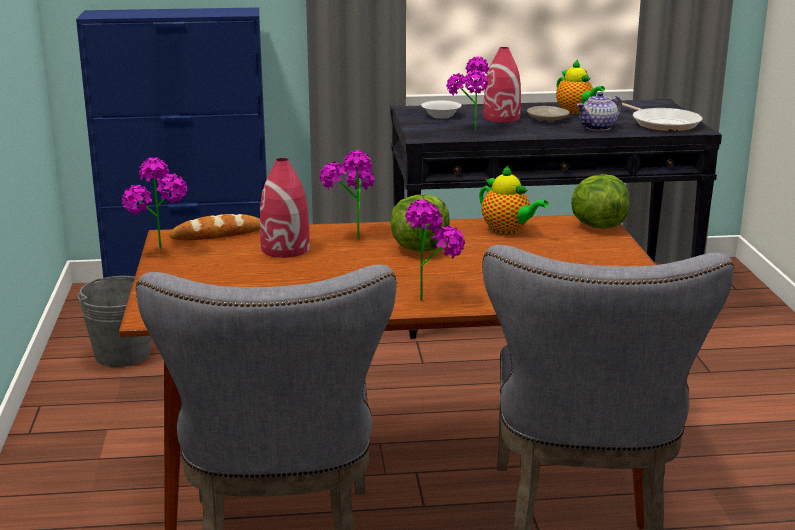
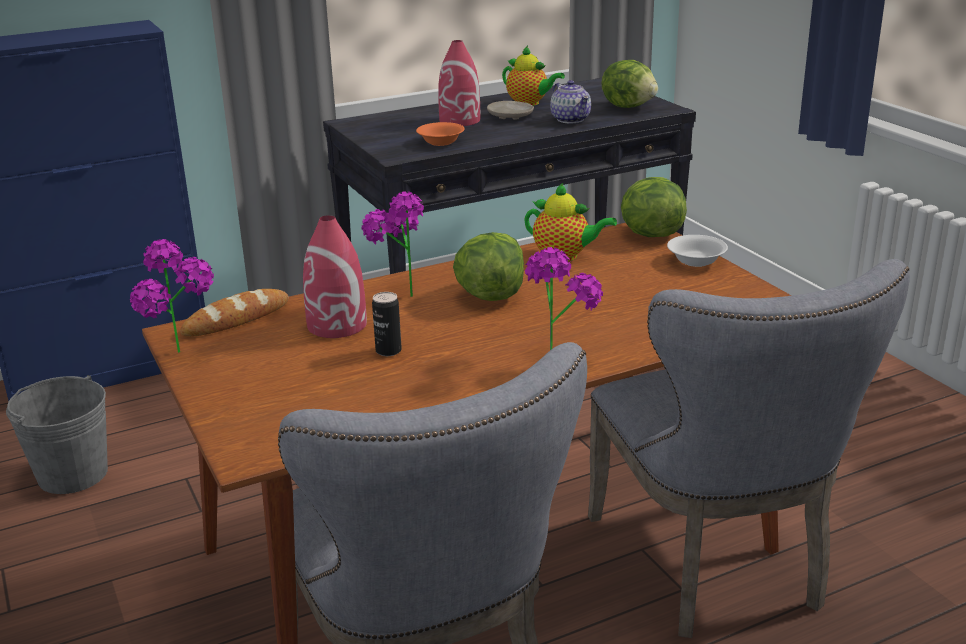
camera: 20 degrees left, 5 degrees up
(307, 271) = (388, 351): none -> can
(441, 116) = (392, 127): white bowl -> white bowl (696, 261)
(469, 132) = (441, 142): potted plant -> orange bowl
(598, 127) = (570, 119): teapot -> teapot turned 60 degrees counterclockwise
(663, 123) = (629, 106): frying pan -> lettuce

